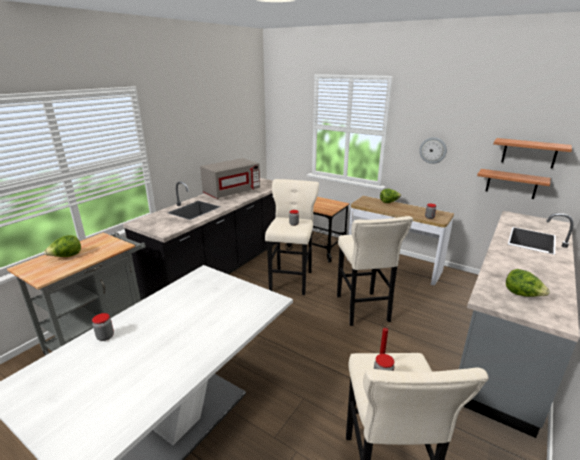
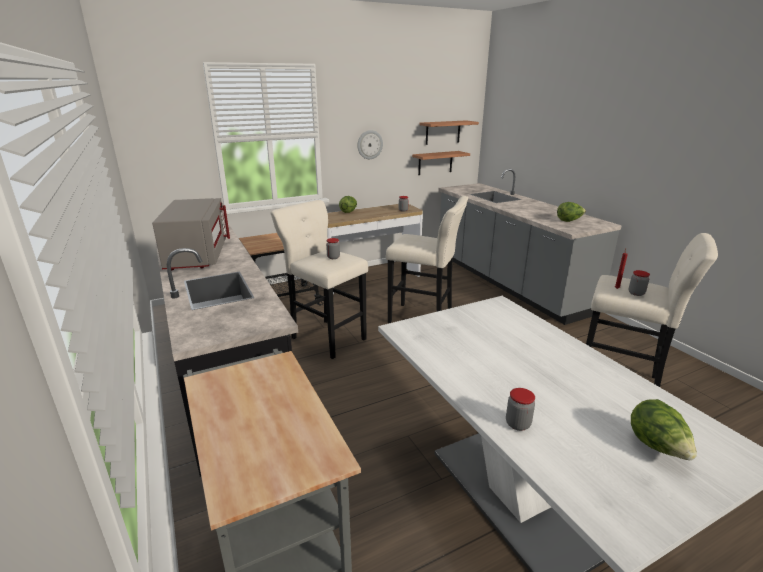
camera: 60 degrees left, 0 degrees up
(66, 256) = (253, 426): lettuce -> lettuce (657, 447)

